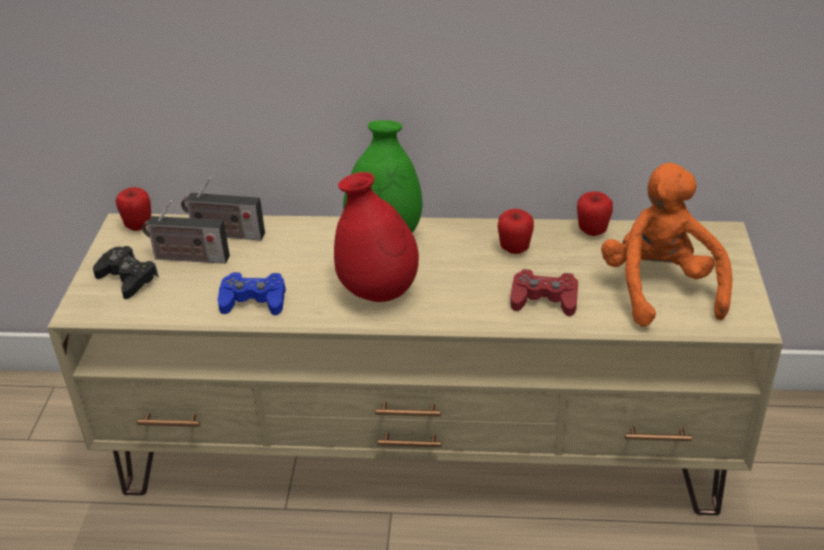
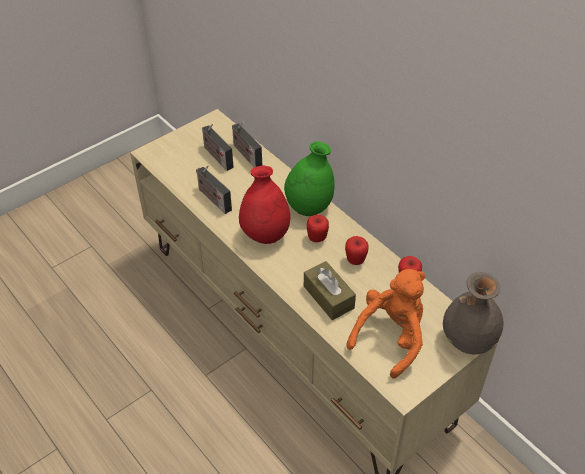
camera: 45 degrees right, 10 degrees up
(127, 278) = (183, 149): black game controller -> none
(138, 226) = (219, 124): apple -> apple (317, 238)
(254, 301) = (213, 198): blue game controller -> radio
(544, 299) = (328, 297): red game controller -> brown tissue box
(722, 239) = (468, 339): none -> grey vase

